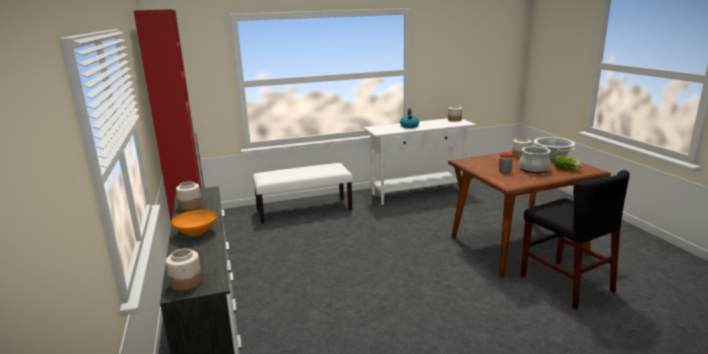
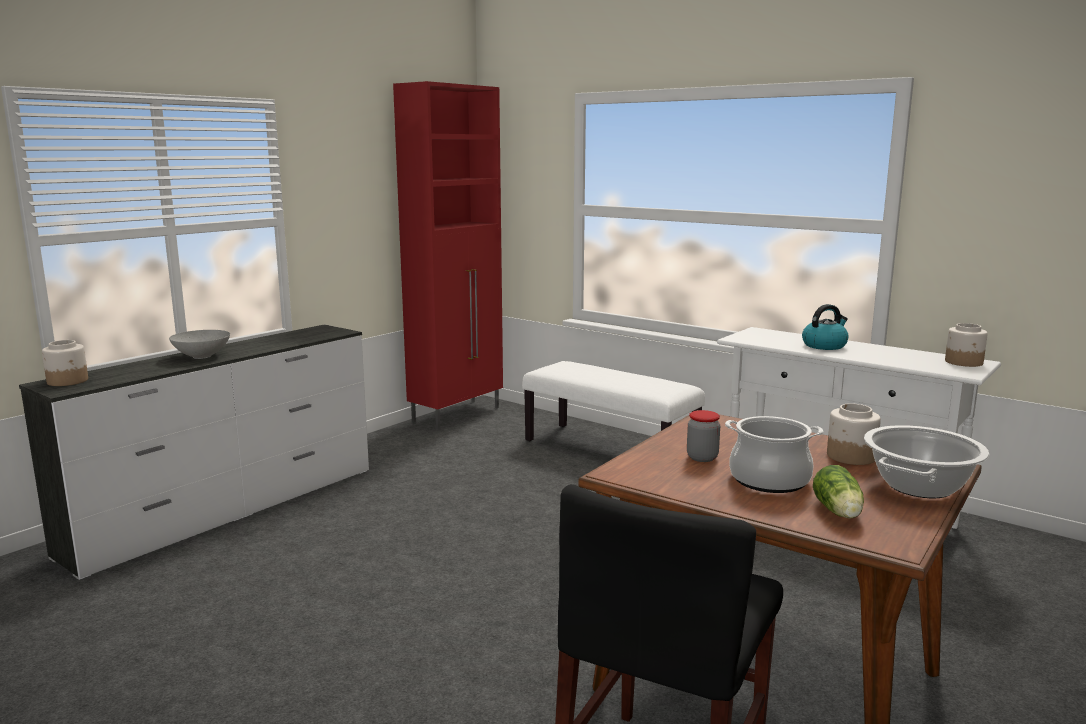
camera: 55 degrees right, 5 degrees down
(190, 206) = (282, 337): jar -> none
(196, 232) = (203, 356): orange bowl -> grey bowl

